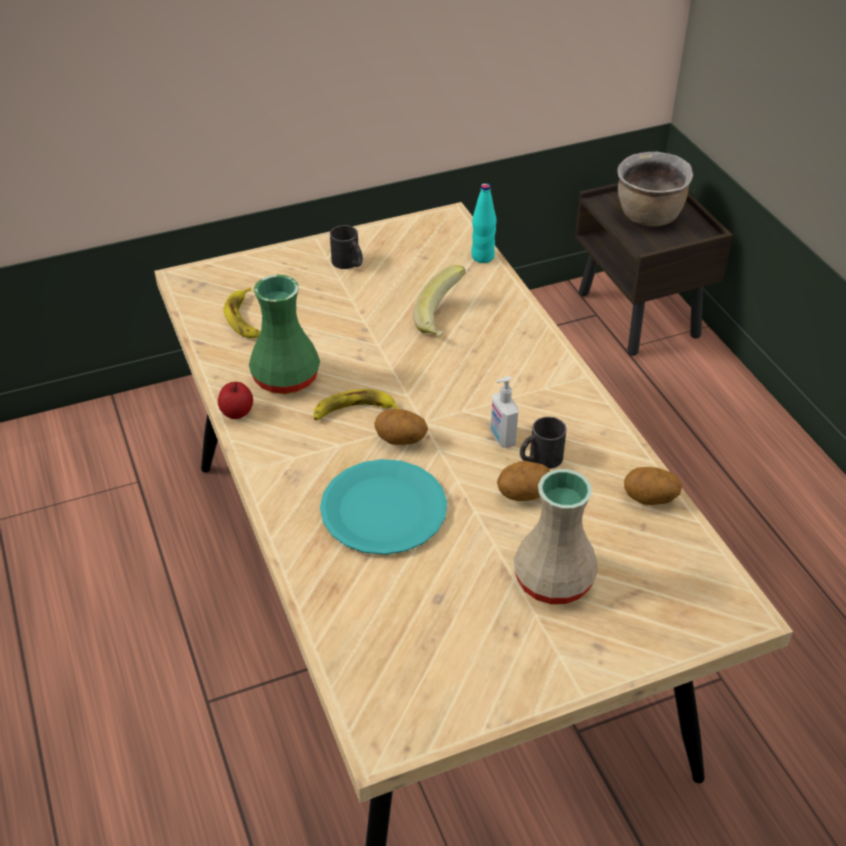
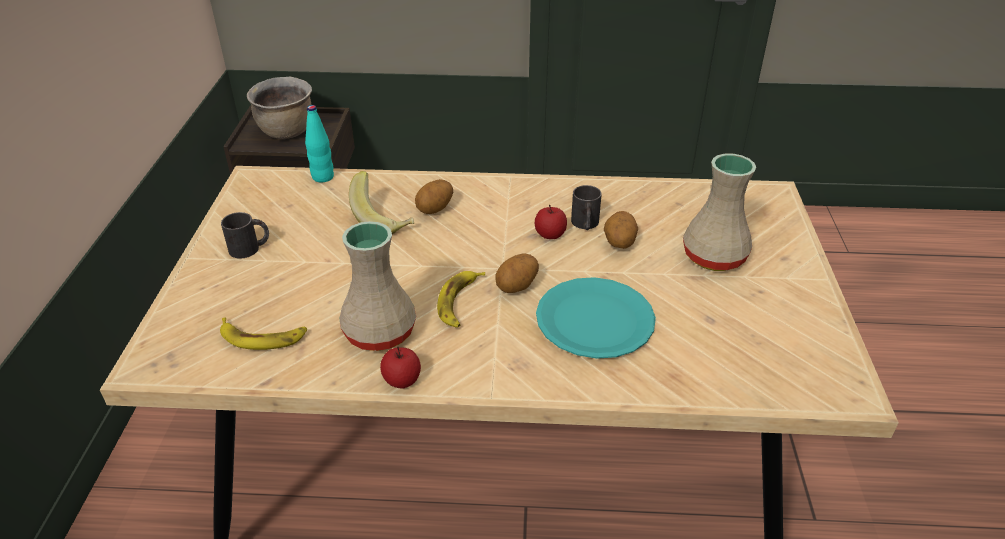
camera: 65 degrees left, 5 degrees down
(287, 379) = (381, 332): green vase -> beige vase
(502, 438) = (550, 234): soap dispenser -> apple
(649, 499) = (654, 192): potato -> potato (435, 209)

